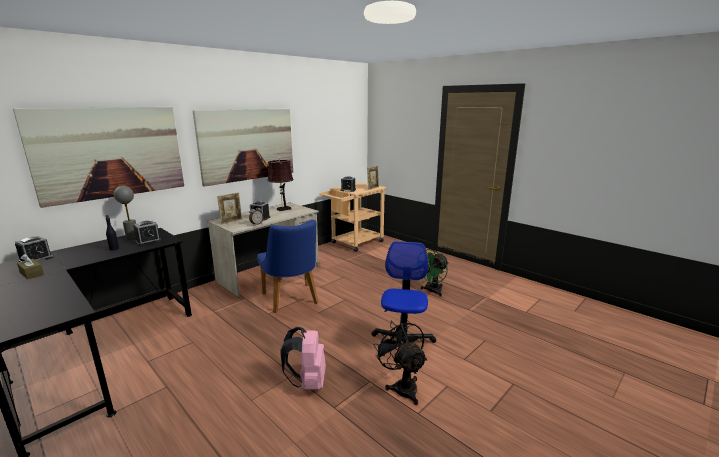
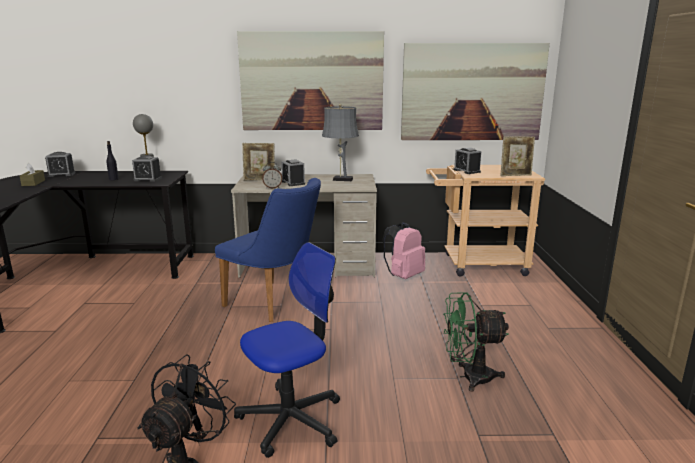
camera: 45 degrees right, 0 degrees up
(110, 152) = (144, 77): picture -> picture (472, 92)
(282, 209) = (340, 179): brown table lamp -> grey table lamp
(292, 300) = (275, 303): blue chair -> blue chair turned 75 degrees counterclockwise
(308, 382) = (129, 396): pink backpack -> pink backpack (403, 276)

